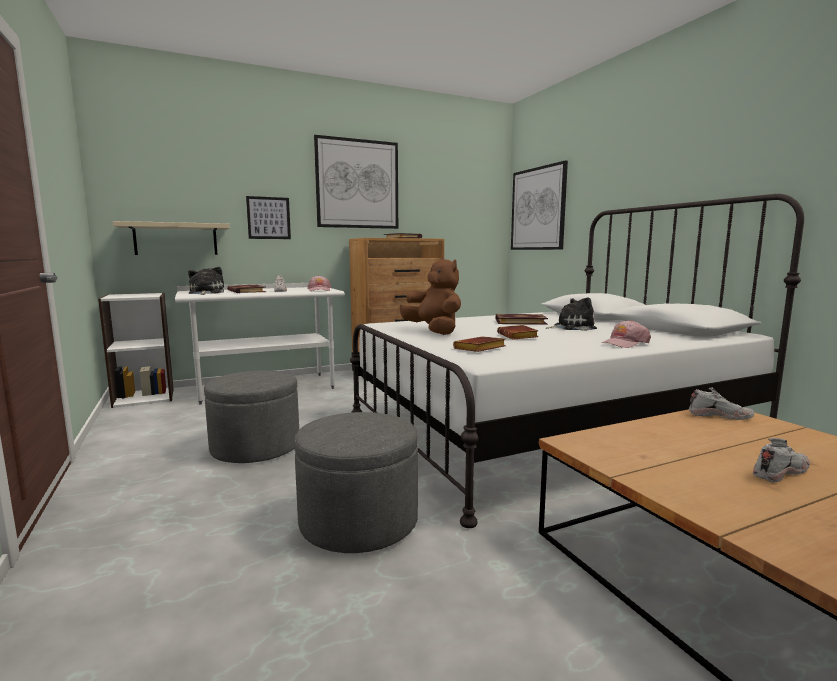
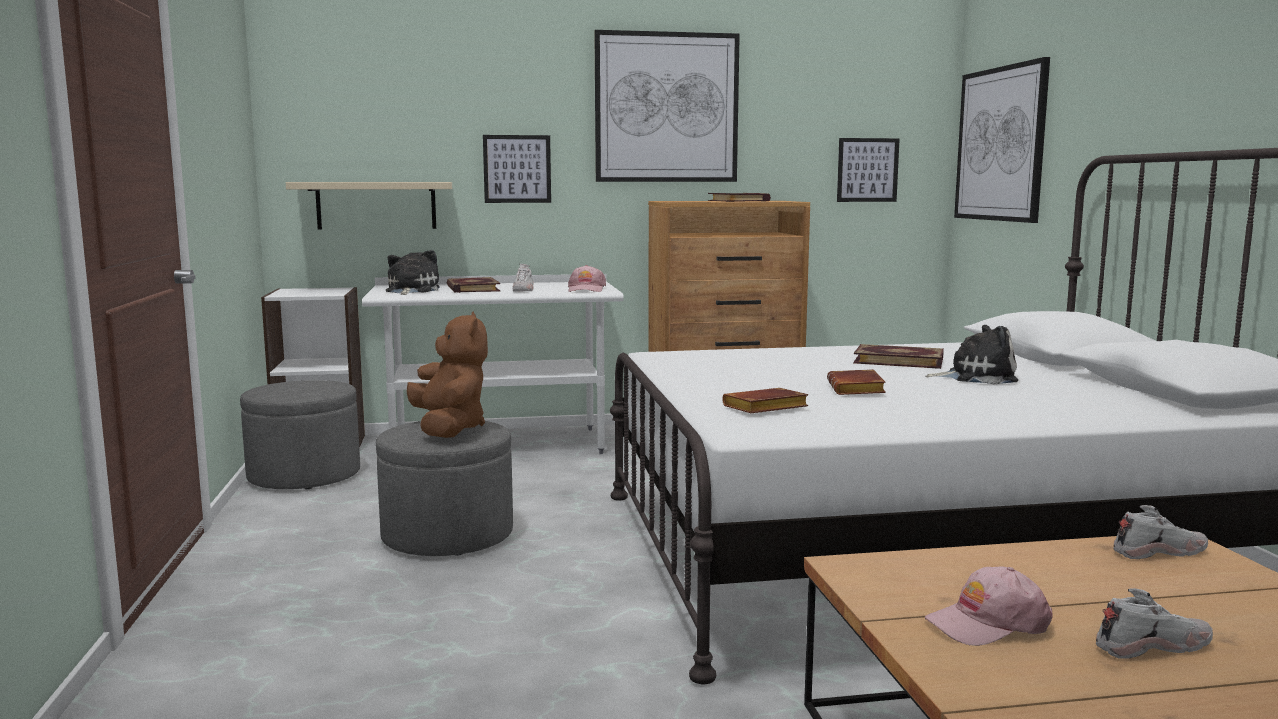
camera: 15 degrees right, 0 degrees up
(359, 521) = (547, 653): grey ottoman -> grey ottoman (304, 475)
(434, 331) = (727, 373): brown plush toy -> brown plush toy (449, 428)
(466, 223) = (867, 170): none -> picture
(624, 343) = (1029, 413): pink cap -> pink cap (987, 623)
(719, 415) = (1158, 551): white shoe -> white shoe turned 45 degrees counterclockwise

